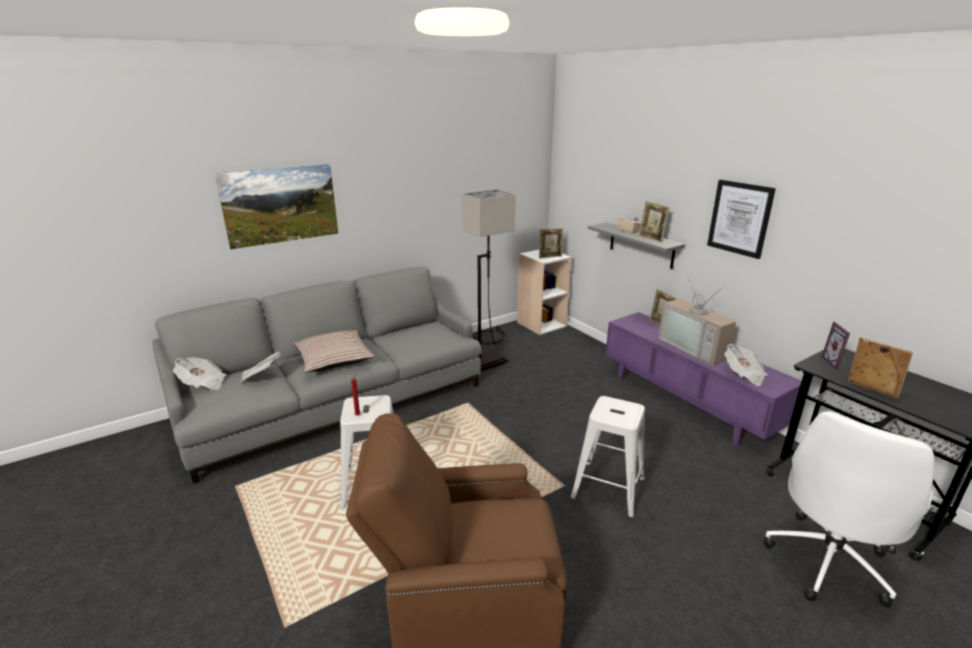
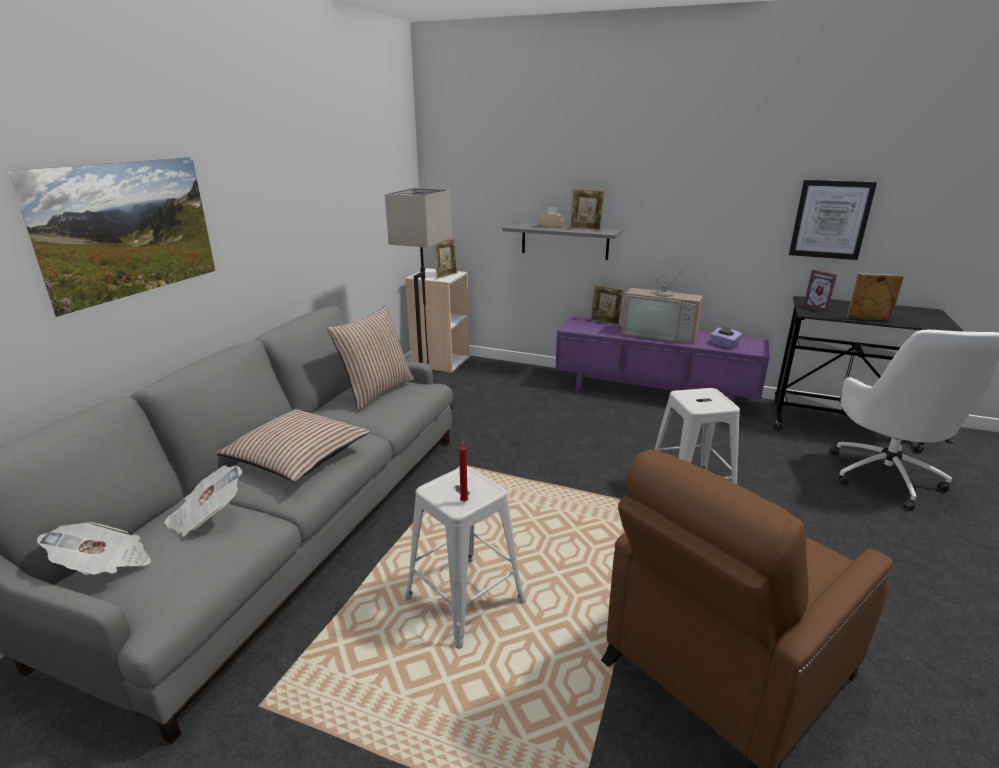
camera: 35 degrees left, 0 degrees up
(424, 332) = (376, 391): none -> pillow
(740, 218) = (683, 192): picture -> picture (830, 219)
(743, 375) = (724, 345): newspaper -> purple tissue box

